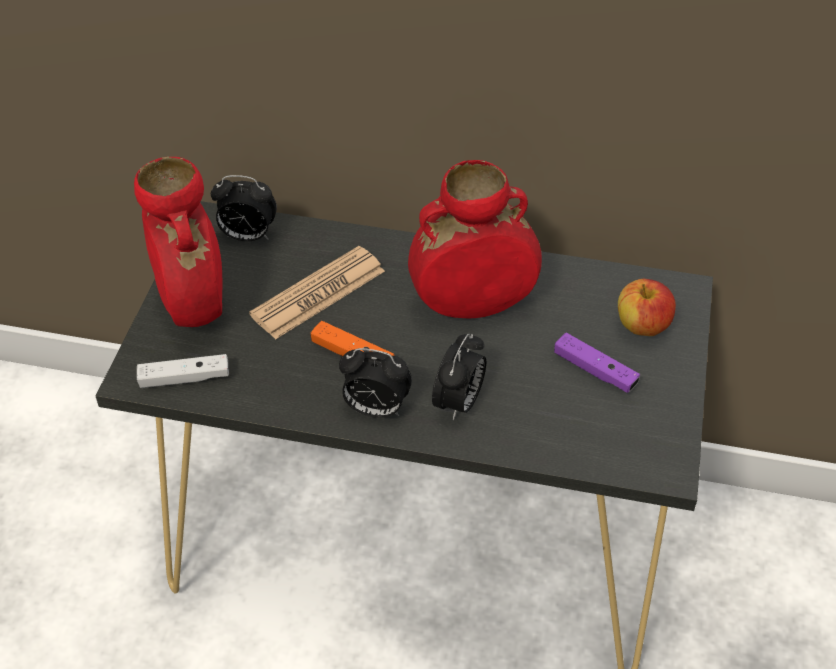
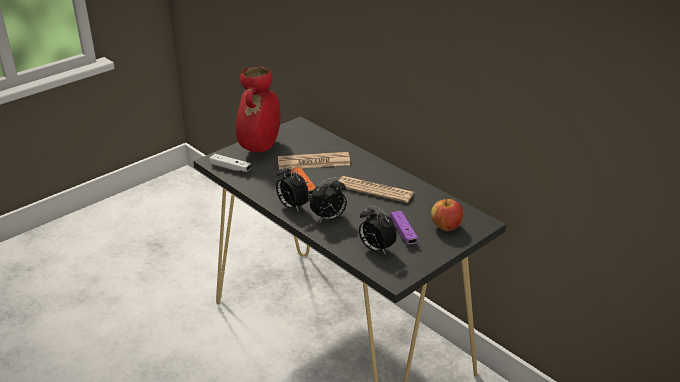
camera: 35 degrees right, 15 degrees down
(247, 236) = (307, 134): alarm clock -> alarm clock (376, 249)
(472, 305) = (375, 190): red vase -> newspaper

